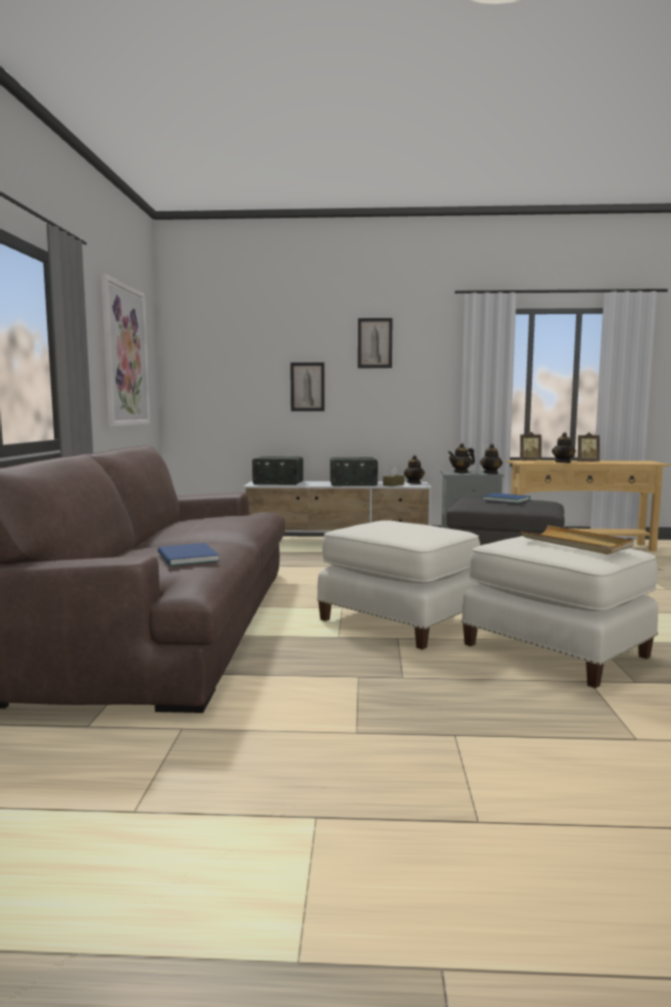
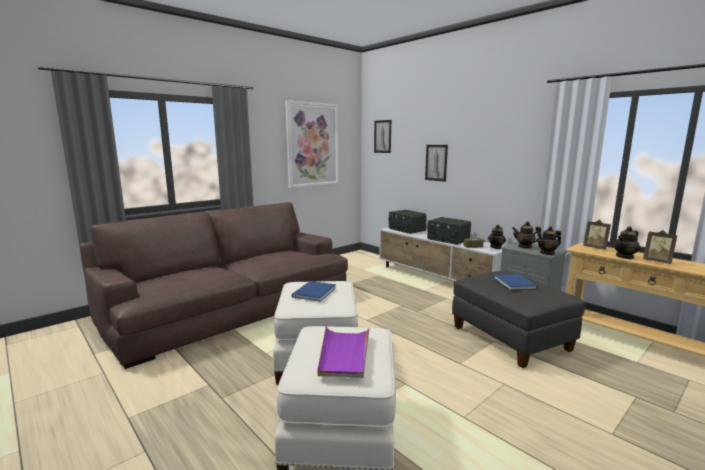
camera: 45 degrees right, 5 degrees up
(186, 557) = (180, 281): blue book -> blue book (313, 292)
(375, 343) = (483, 129): picture -> picture (382, 136)
(576, 543) = (344, 354): beige tray -> purple tray

